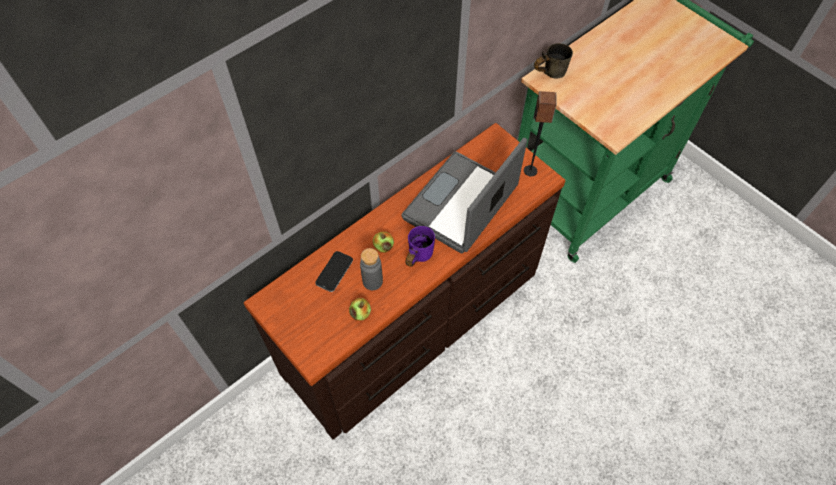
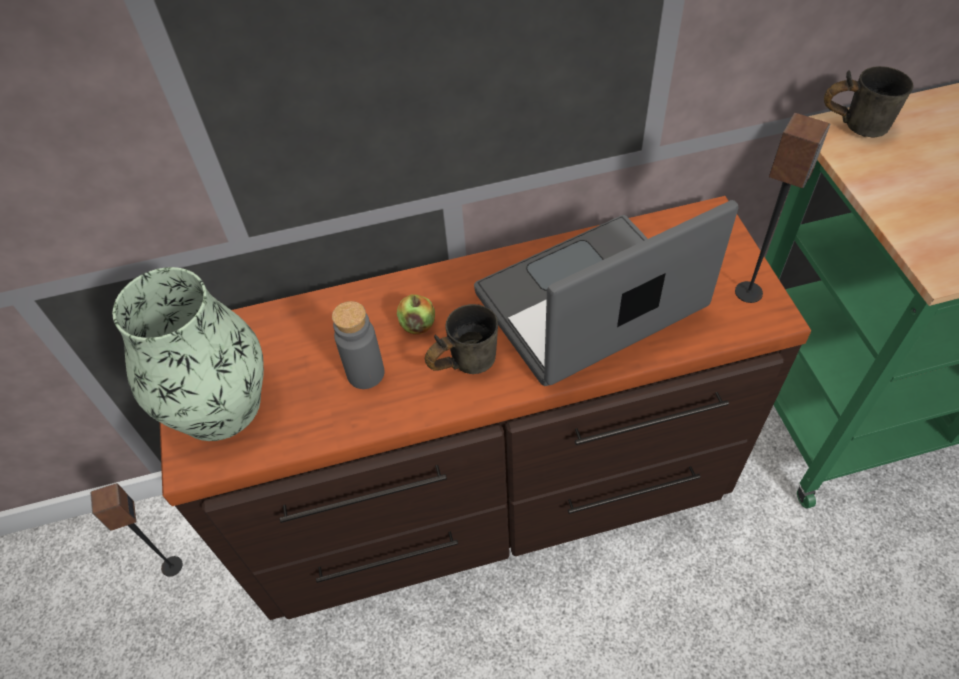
camera: 30 degrees right, 5 degrees down
(258, 438) = (171, 566): none -> speaker
(308, 327) = (219, 404): none -> vase
(334, 272) = (316, 334): phone -> none
(360, 313) = (313, 418): apple -> none
(416, 256) = (462, 360): purple mug -> grey mug

